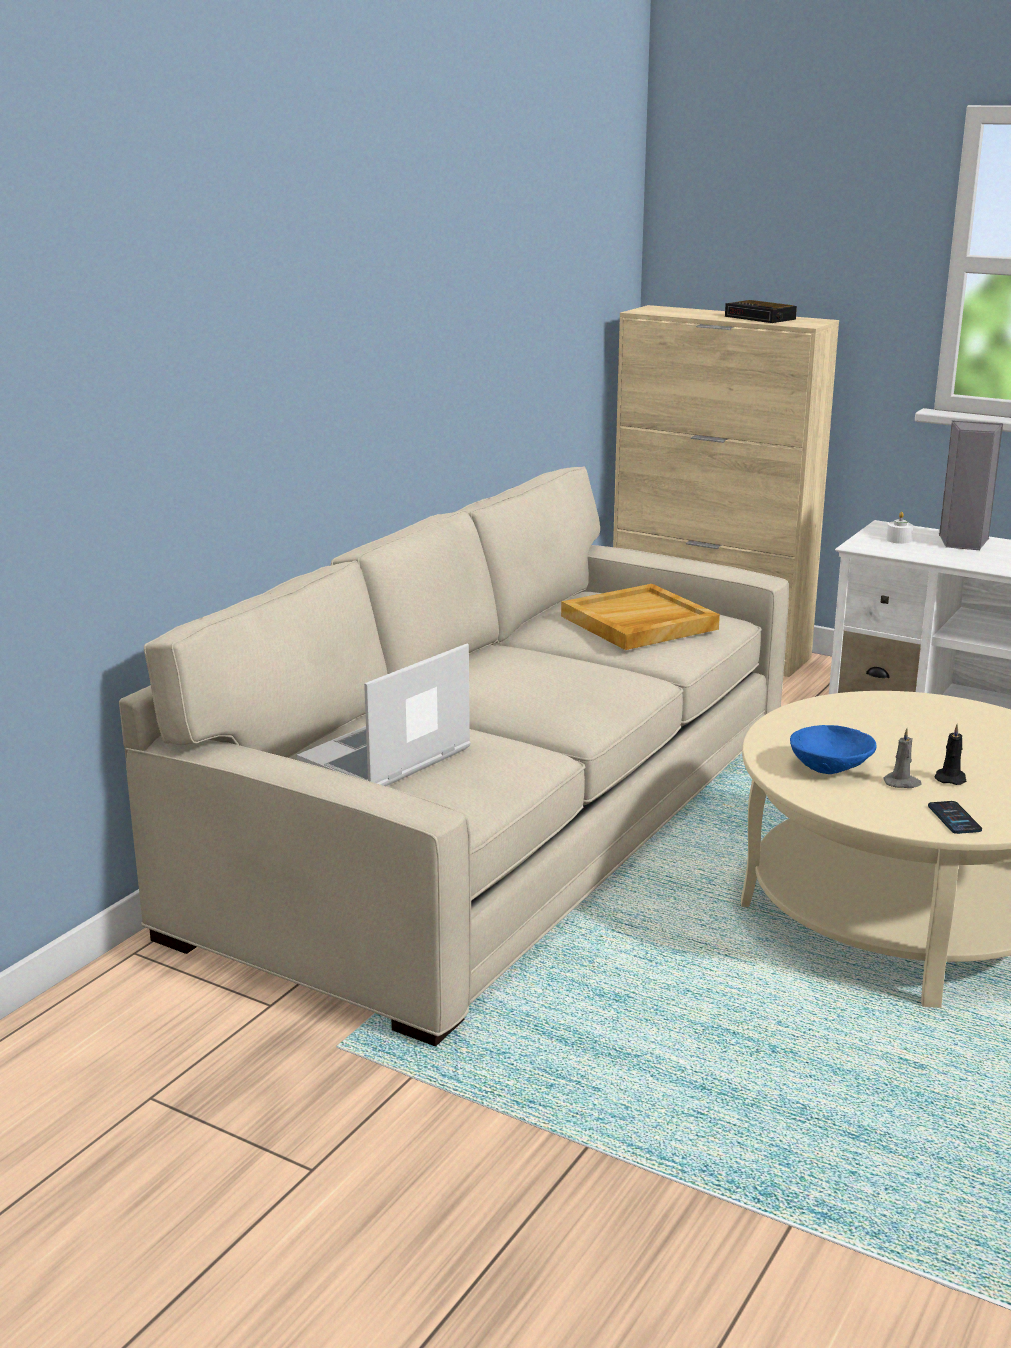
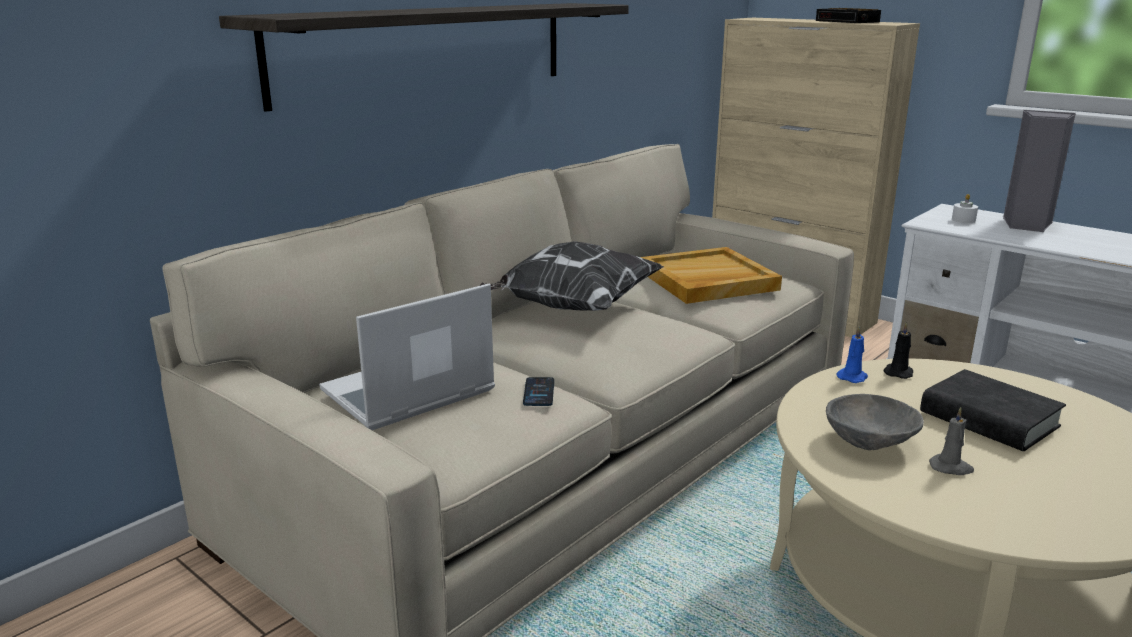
camera: 10 degrees right, 0 degrees up
(341, 393) = (428, 50): none -> shelf
(505, 662) = (570, 308): none -> pillow
(806, 712) = (852, 377): none -> blue candle
(832, 768) = (871, 443): blue bowl -> grey bowl
(932, 741) = (988, 419): none -> black book
(950, 778) = (1008, 466): black candle -> black candle (898, 372)
(954, 818) = (1012, 521): phone -> phone (539, 392)

